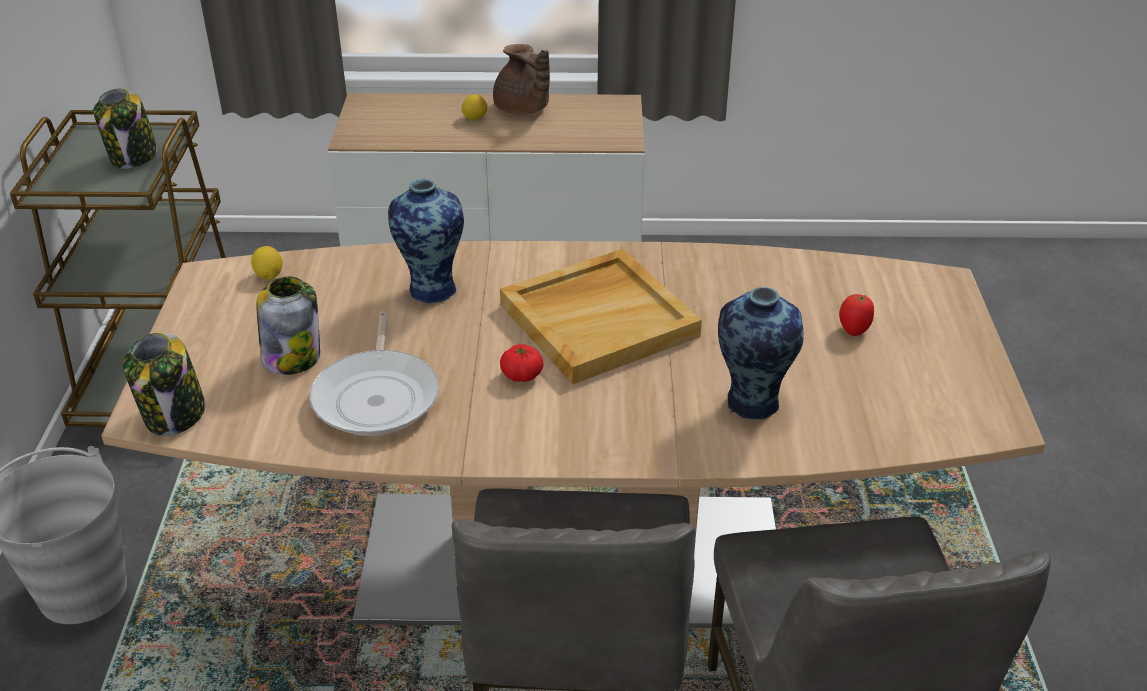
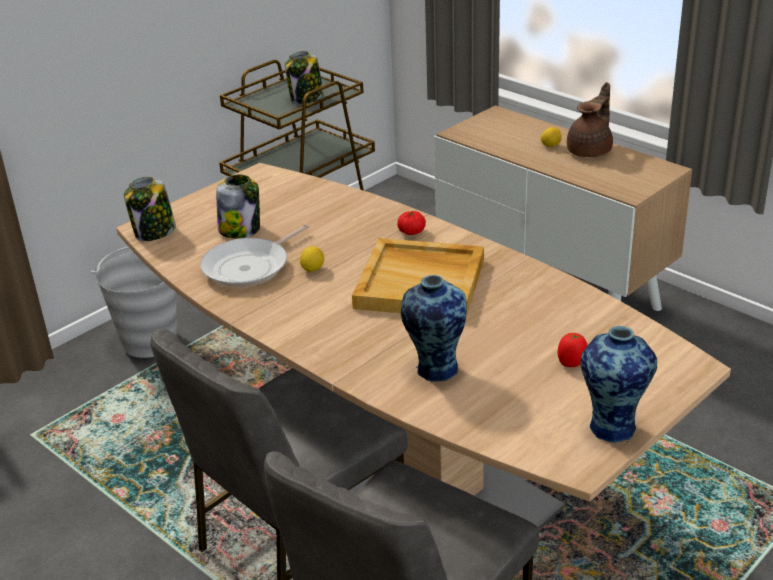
camera: 45 degrees right, 5 degrees down
(269, 275) = (288, 185): lemon -> lemon (312, 269)
(432, 288) = (357, 226): vase -> vase (613, 426)
(522, 375) = (334, 291): tomato -> tomato (411, 232)
(523, 109) = (591, 151): brown teapot -> brown teapot turned 150 degrees counterclockwise

